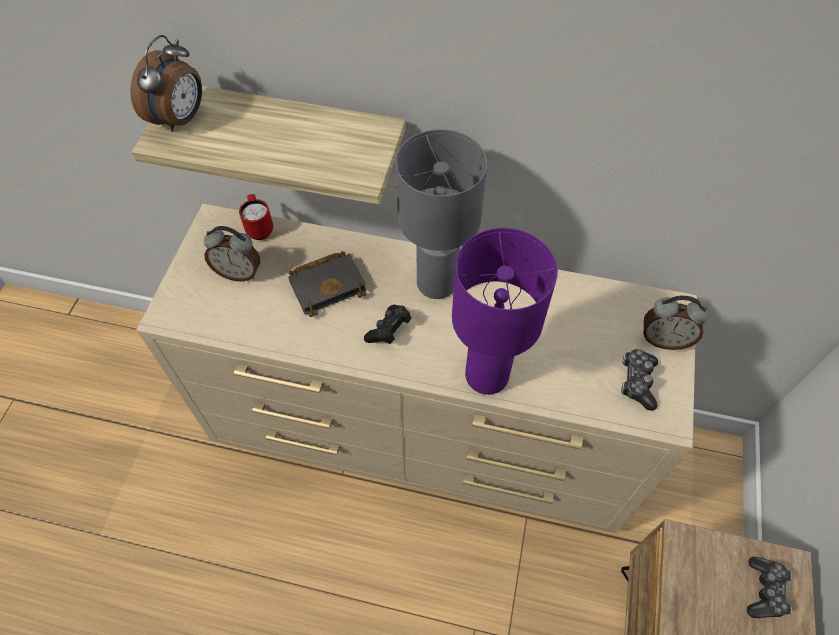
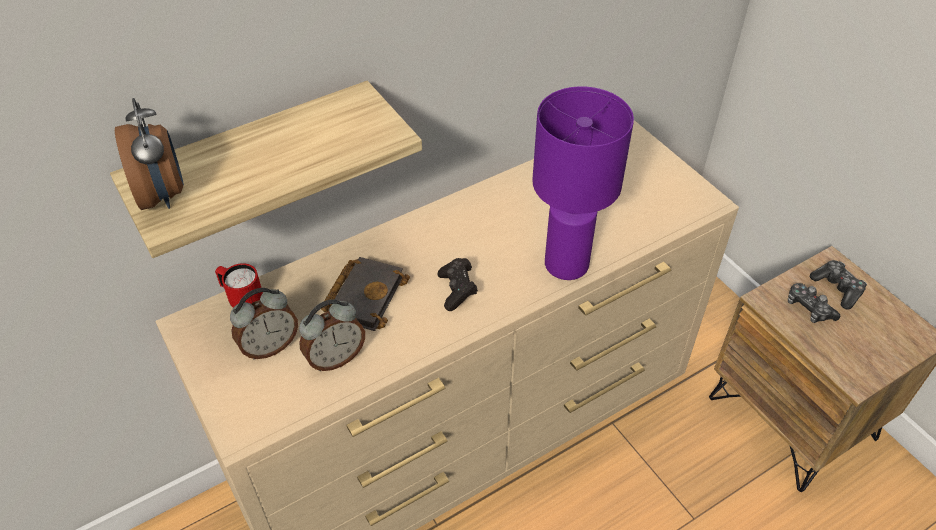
camera: 45 degrees left, 10 degrees down
(436, 284) = (451, 233): grey table lamp -> none
(637, 381) = (662, 193): game controller -> game controller (808, 308)
(664, 339) = (646, 157): alarm clock -> alarm clock (335, 358)

